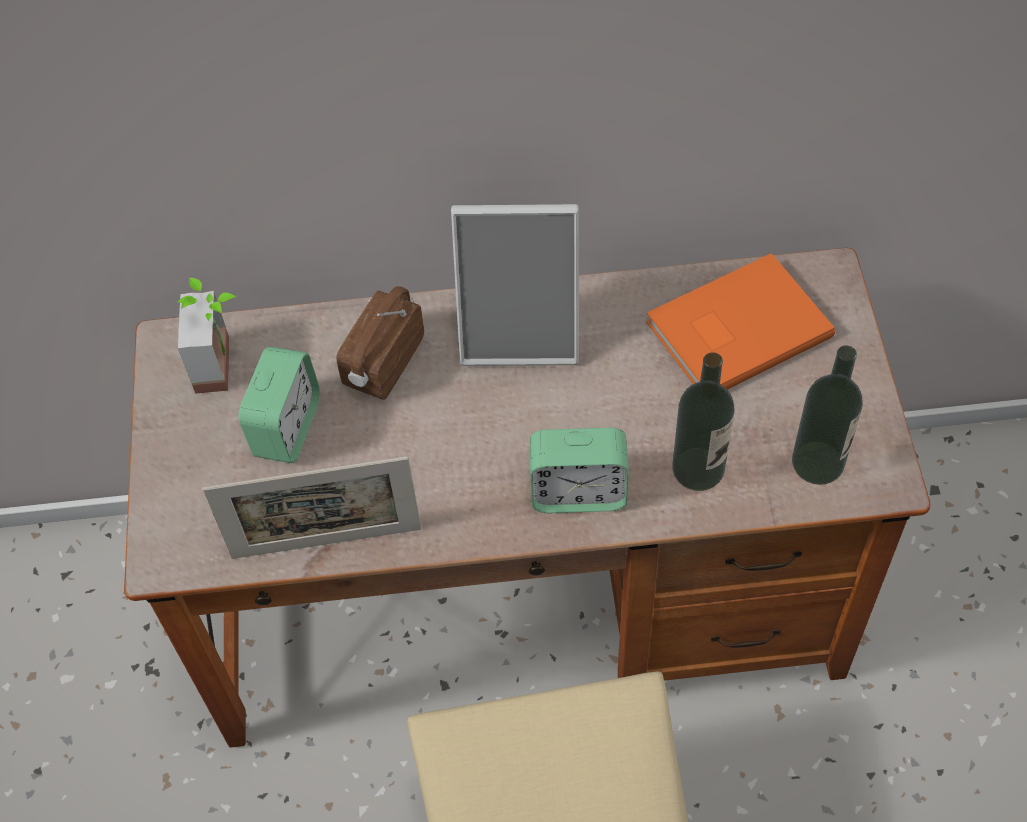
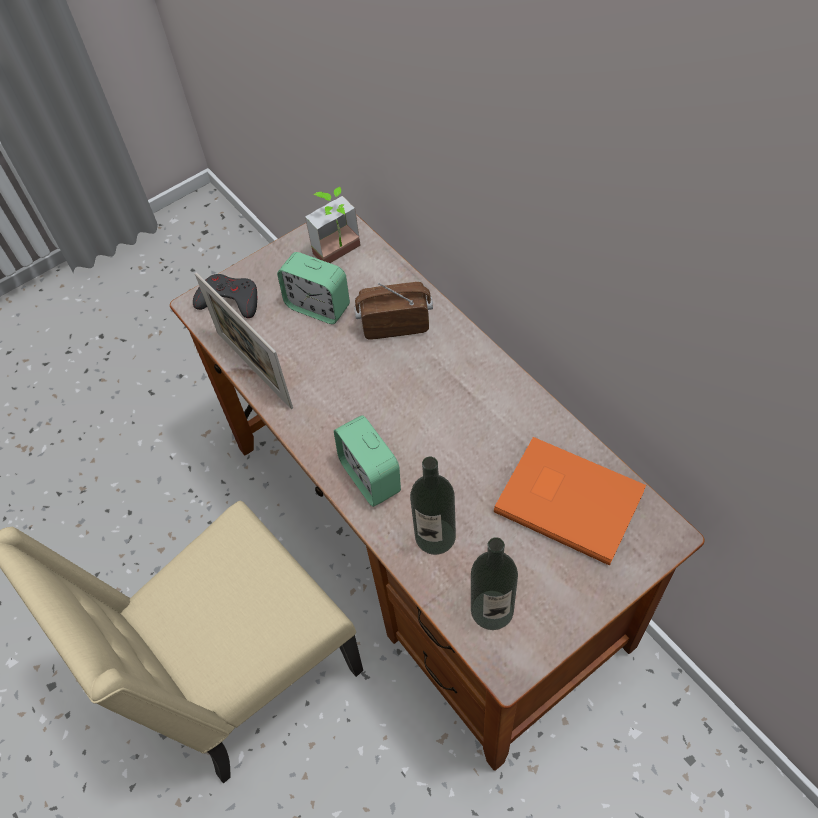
camera: 60 degrees right, 0 degrees up
(188, 521) = (229, 300): none -> grey game controller
(287, 428) = (318, 306): alarm clock -> alarm clock turned 45 degrees clockwise
(521, 331) = (471, 379): picture frame -> none

